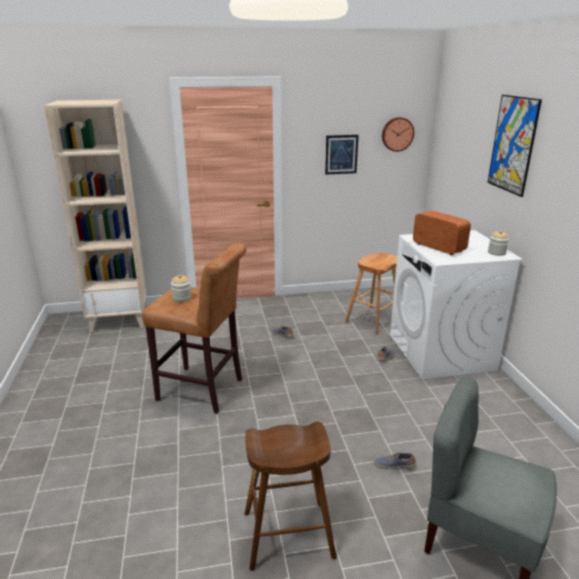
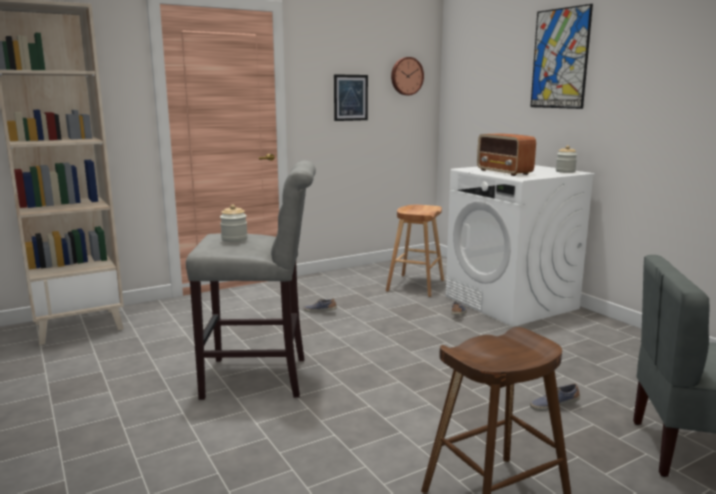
camera: 20 degrees left, 10 degrees down
(204, 391) = (262, 378): brown stool -> grey stool
(438, 247) = (504, 172): radio -> radio turned 150 degrees counterclockwise

